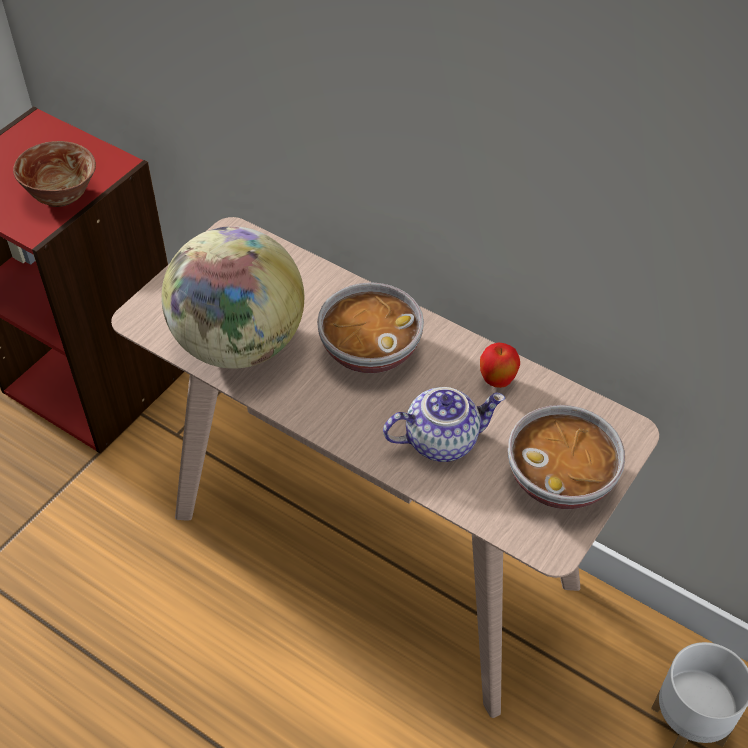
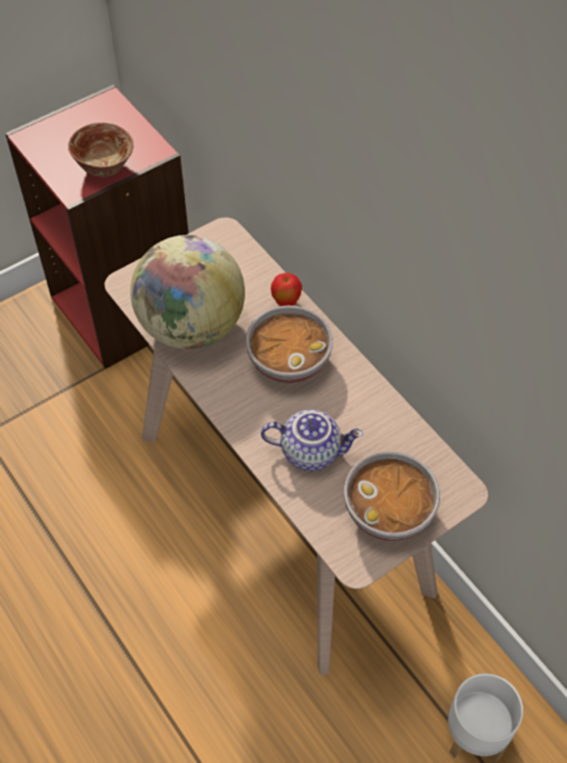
camera: 20 degrees right, 5 degrees up
(497, 381) = (376, 416): apple -> apple (286, 302)

